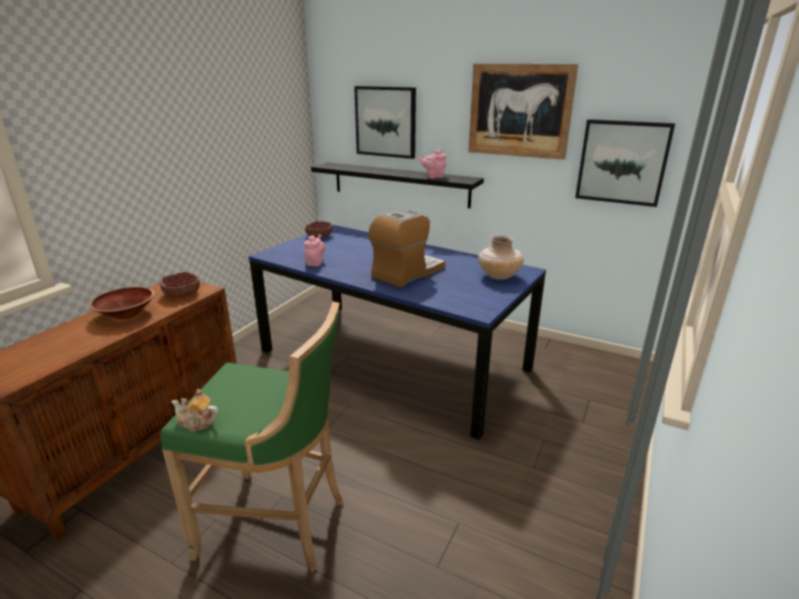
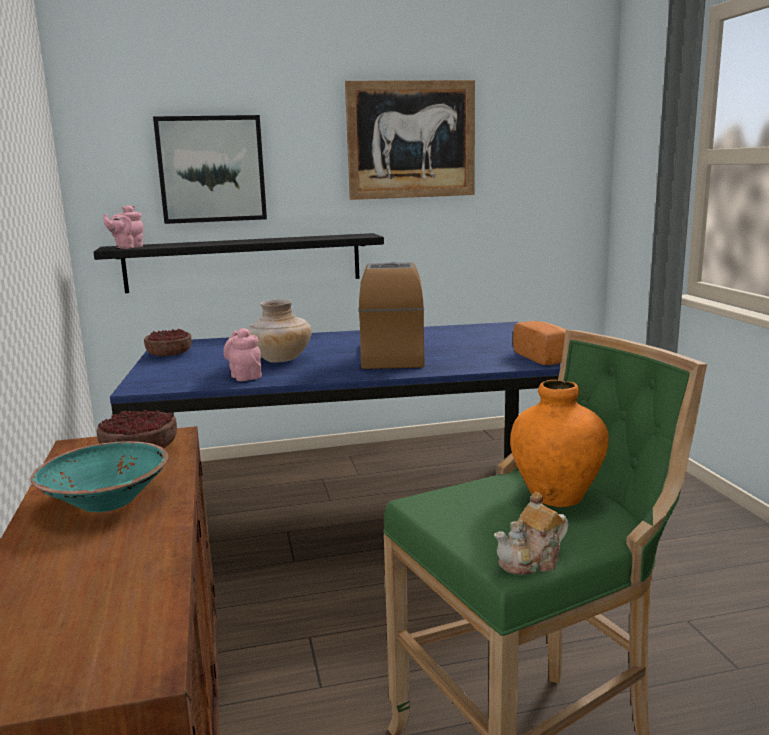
camera: 40 degrees left, 10 degrees down
(126, 314) = (107, 501): brown bowl -> turquoise bowl
(282, 398) = (556, 496): none -> orange vase
(433, 177) = (315, 238): pink teapot -> pink teapot (127, 247)
(482, 306) = (544, 357): none -> bread
(499, 276) = (492, 335): beige vase -> beige vase (280, 360)
(622, 162) = (534, 190): picture -> none

